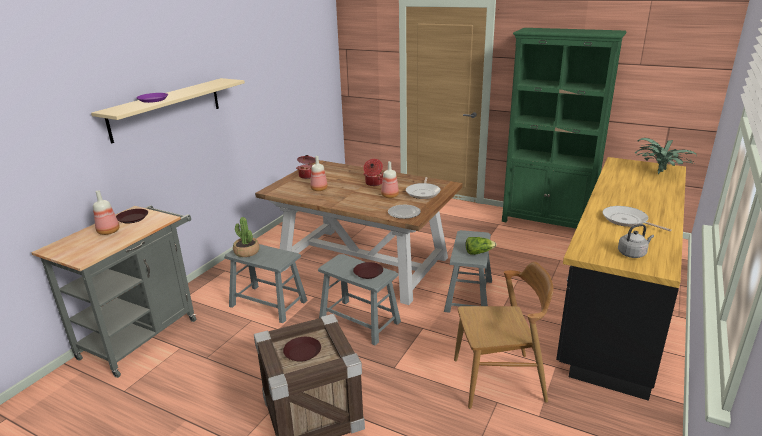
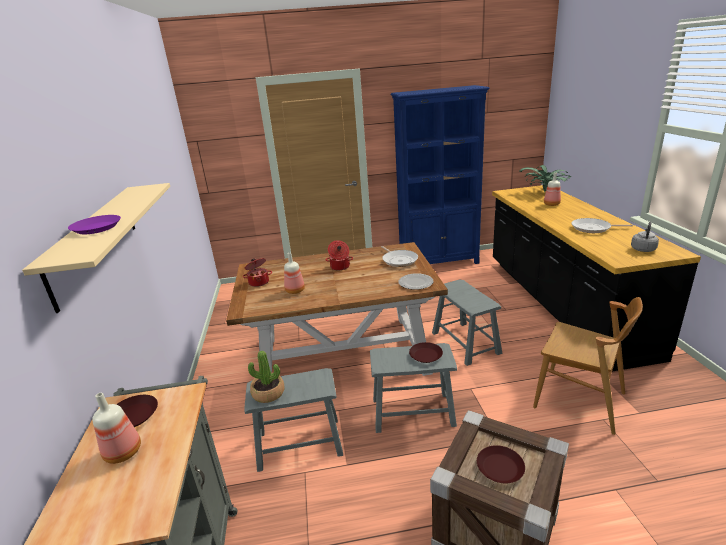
camera: 35 degrees left, 0 degrees up
(389, 196) = (375, 273): bottle -> bottle (551, 204)
(478, 252) = (480, 298): lettuce -> none
(499, 380) = (579, 400): brown chair -> brown chair turned 75 degrees clockwise
(547, 223) = (439, 262): green bookcase -> blue bookcase

